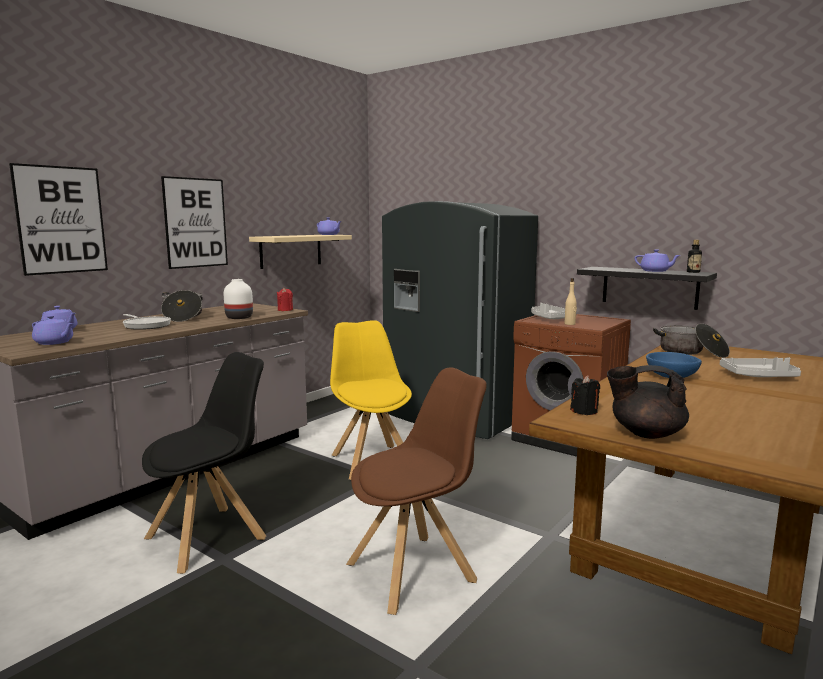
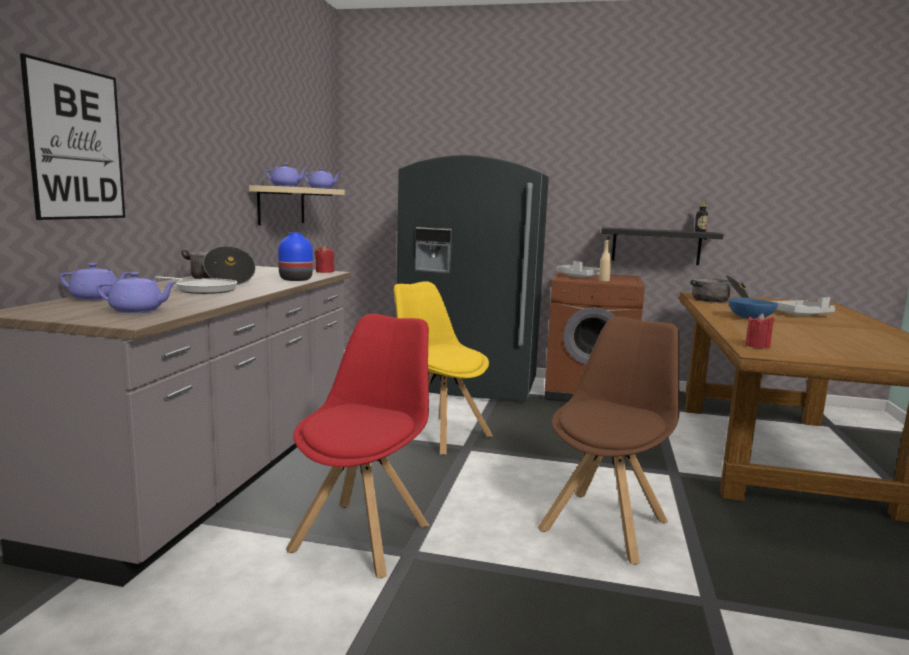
camera: 25 degrees left, 0 degrees up
(195, 223) = (204, 163): picture -> none
(211, 536) = (364, 534): black chair -> red chair
(239, 317) = (296, 279): white vase -> blue vase
(584, 411) = (757, 346): black candle -> red candle
(645, 433) = (833, 357): black teapot -> none
(655, 271) = (670, 230): purple teapot -> purple teapot (286, 186)

